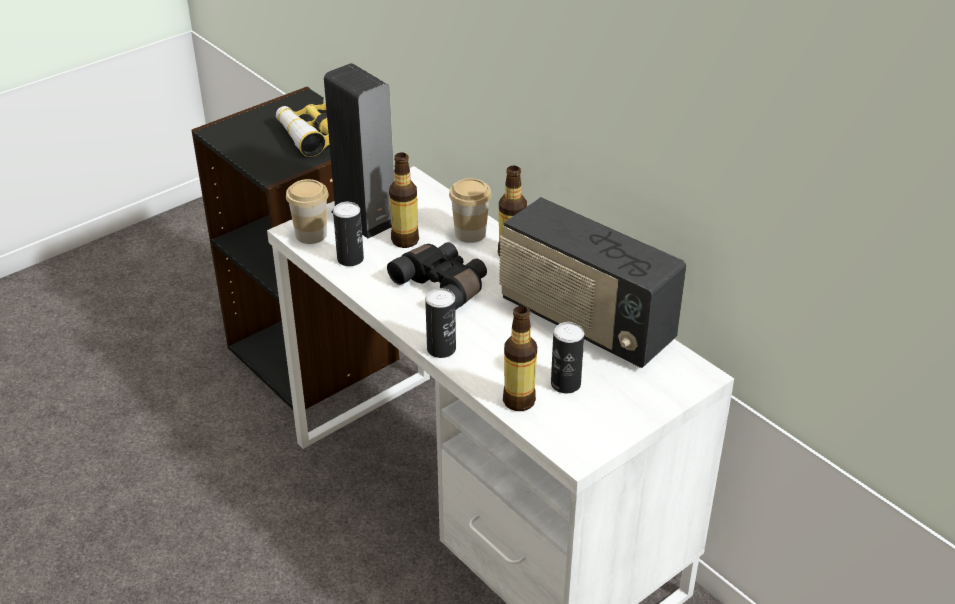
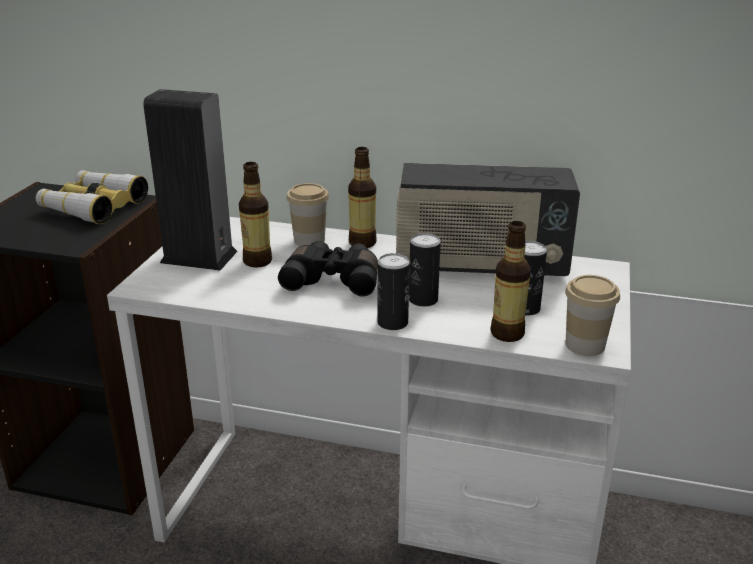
camera: 35 degrees left, 10 degrees down
(311, 234) = (159, 284): cup -> cup (585, 345)
(350, 259) = (222, 289): can -> can (423, 300)

